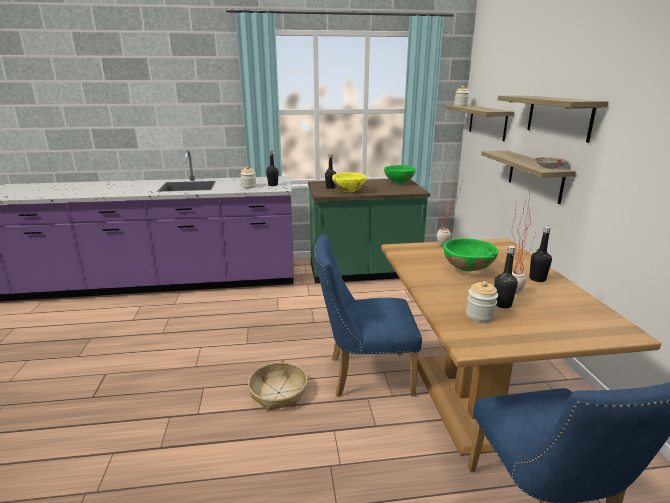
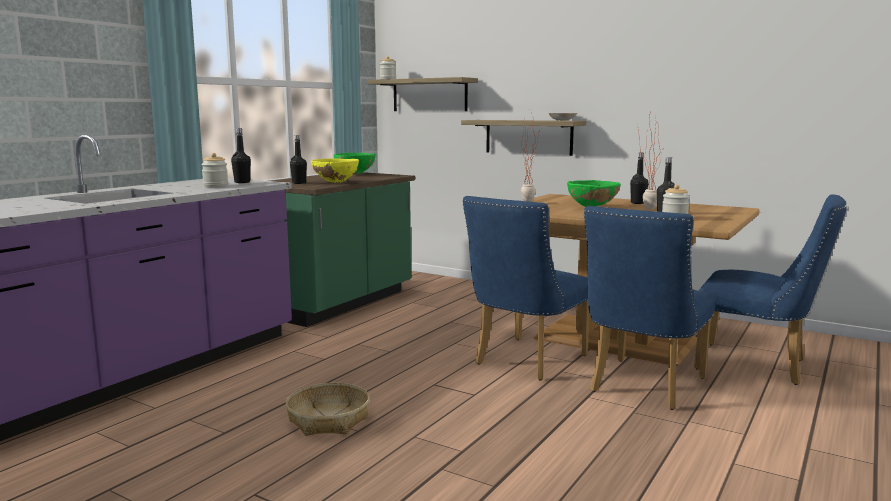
camera: 50 degrees left, 10 degrees down
(278, 392) = (492, 402): basket -> basket (328, 419)
(386, 451) = (642, 387): none -> blue chair
(558, 117) = (550, 75): shelf -> none

